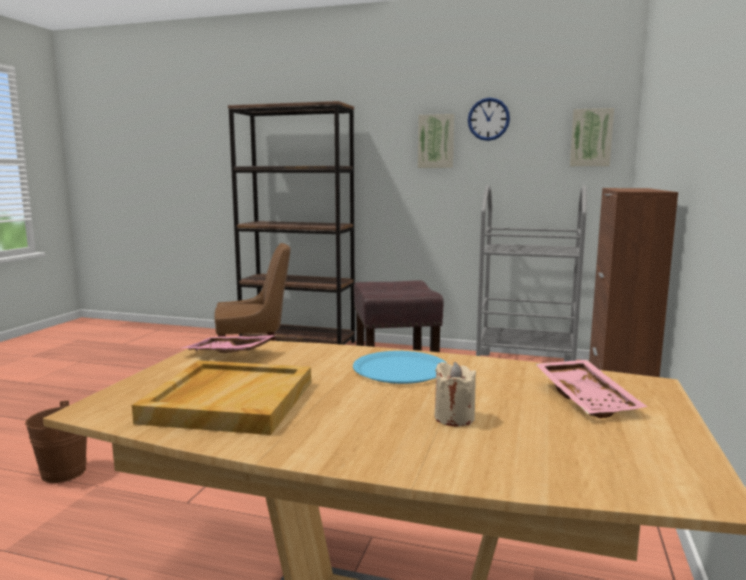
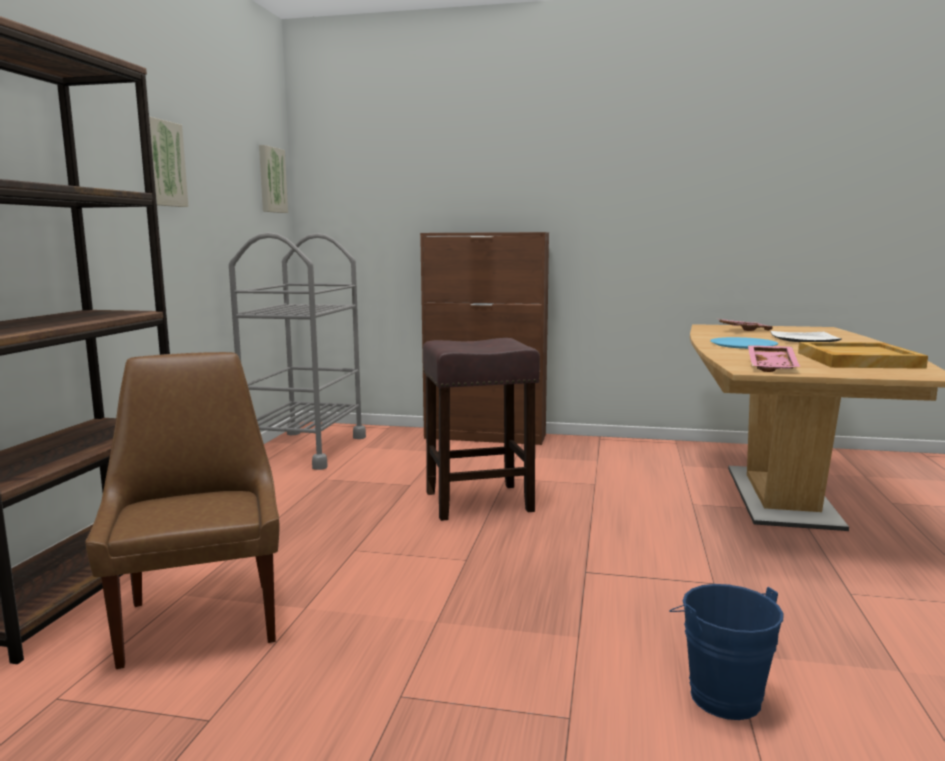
camera: 95 degrees left, 0 degrees up
(69, 472) = (720, 693): brown bucket -> blue bucket
(454, 418) = (805, 340): beige candle -> plate
(488, 119) = (204, 141): wall clock -> none

